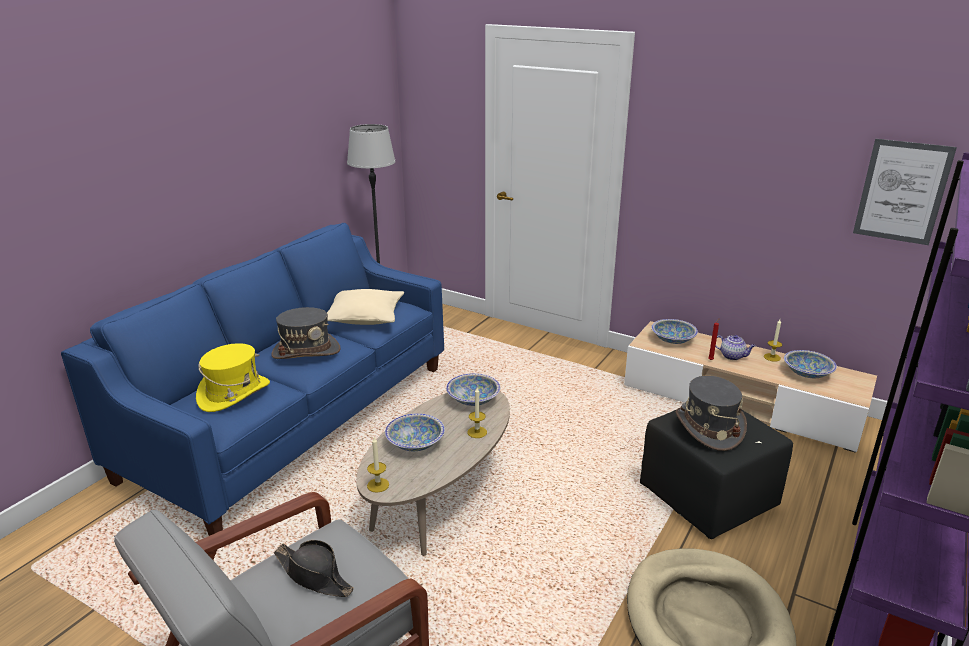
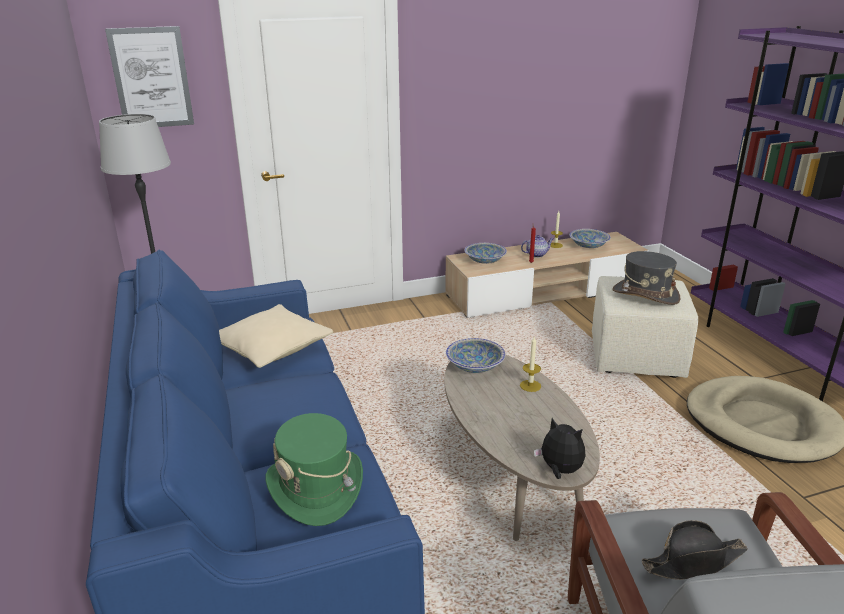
camera: 50 degrees left, 0 degrees up
(234, 394) = (316, 488): yellow hat -> green hat
(306, 351) = (292, 406): grey hat -> none
(378, 485) = (559, 471): candle -> plush toy
(415, 443) = (511, 423): bowl -> none
(709, 498) = (637, 357): black ottoman -> beige ottoman
(902, 191) = (617, 84): picture -> picture (151, 78)

